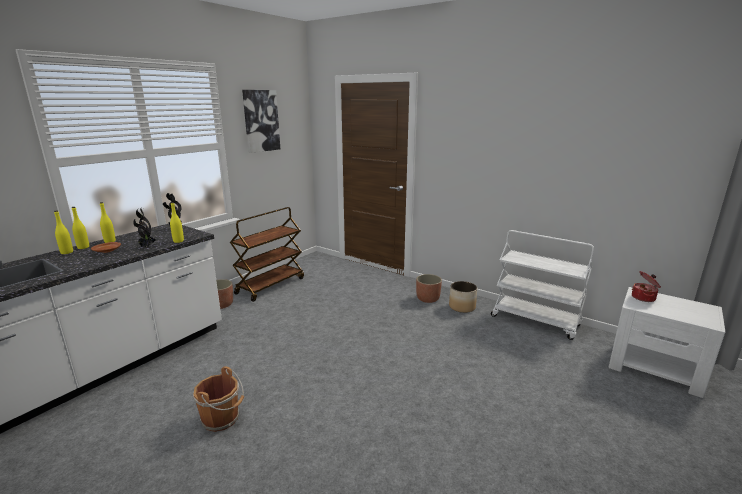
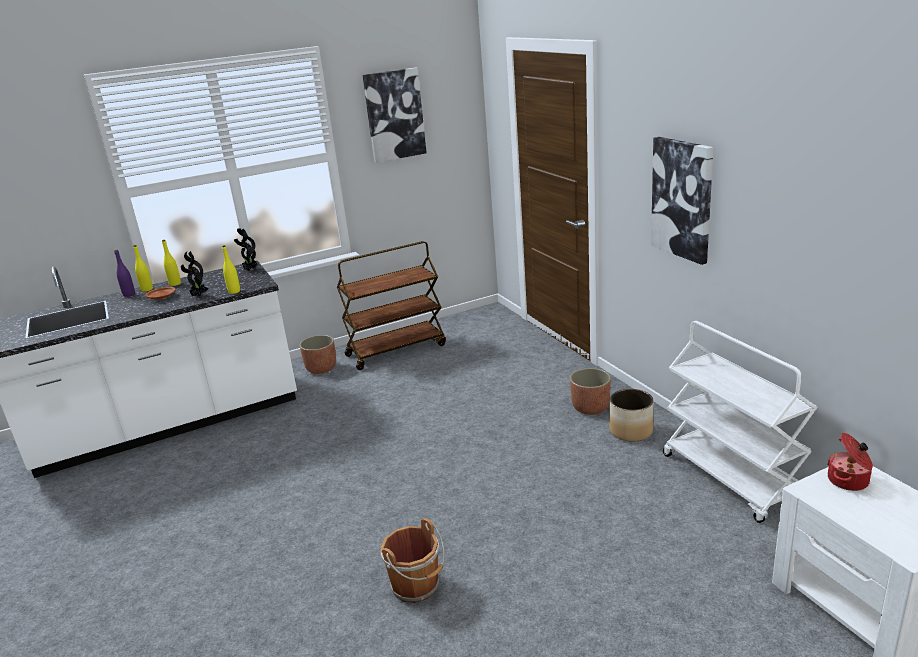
camera: 30 degrees right, 5 degrees up
(67, 252) = (129, 294): yellow bottle -> purple bottle
(222, 419) = (229, 508): brown bucket -> brown bucket (417, 586)
(488, 162) = (683, 199): none -> picture

